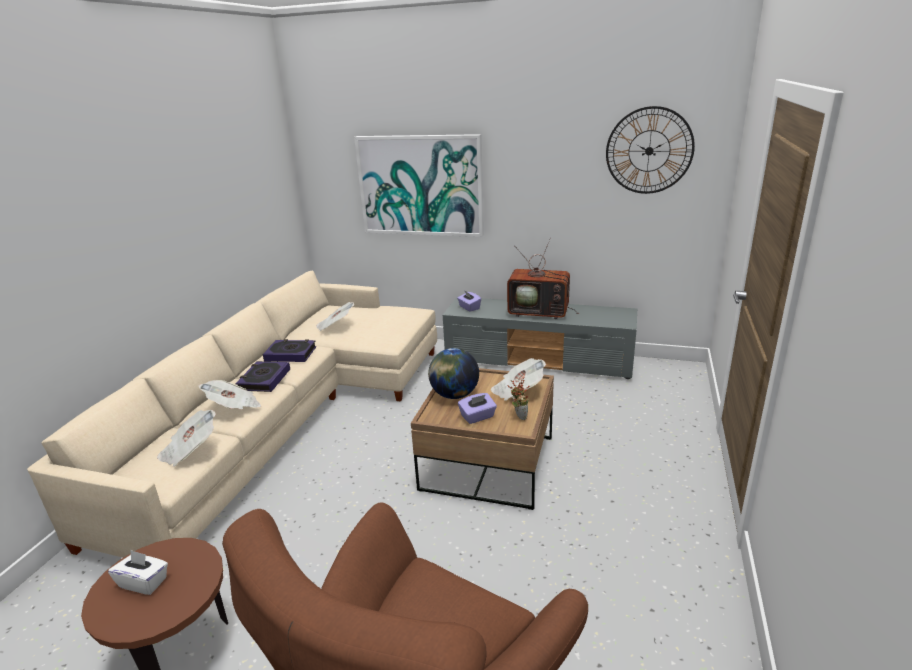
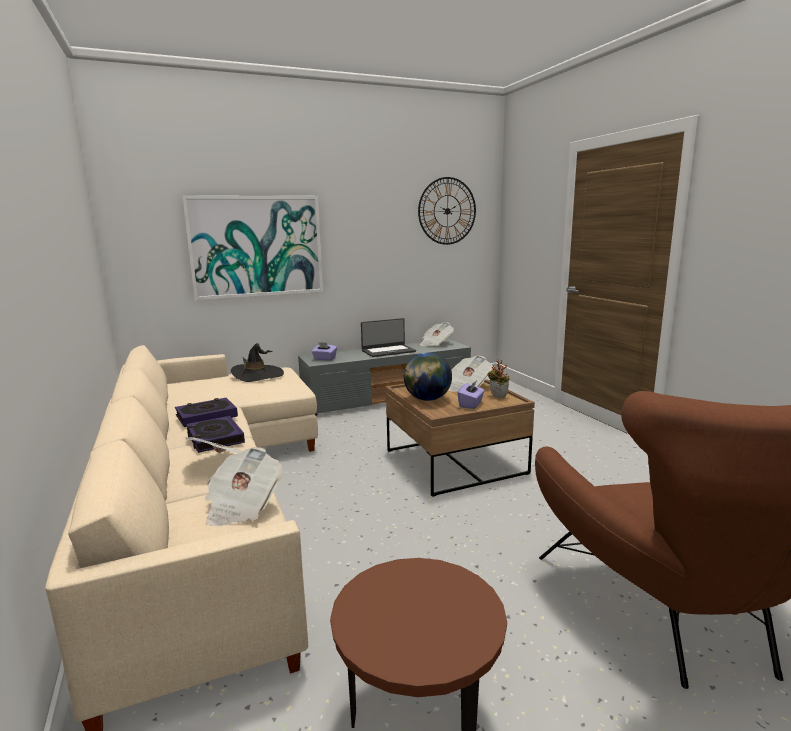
camera: 40 degrees left, 10 degrees down
(144, 582) = (403, 615): white tissue box -> none
(335, 326) = (217, 390): newspaper -> newspaper (435, 343)
(385, 316) = (257, 375): none -> black hat
(540, 312) = (388, 351): television -> laptop

